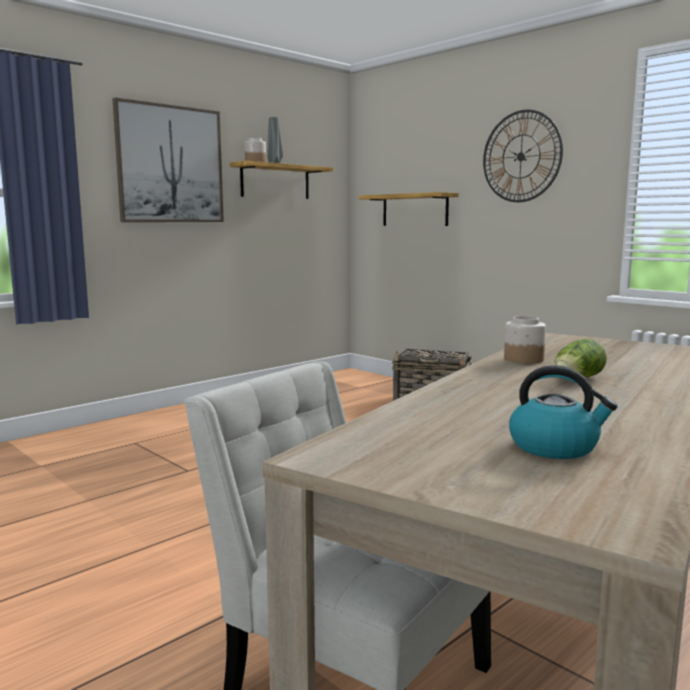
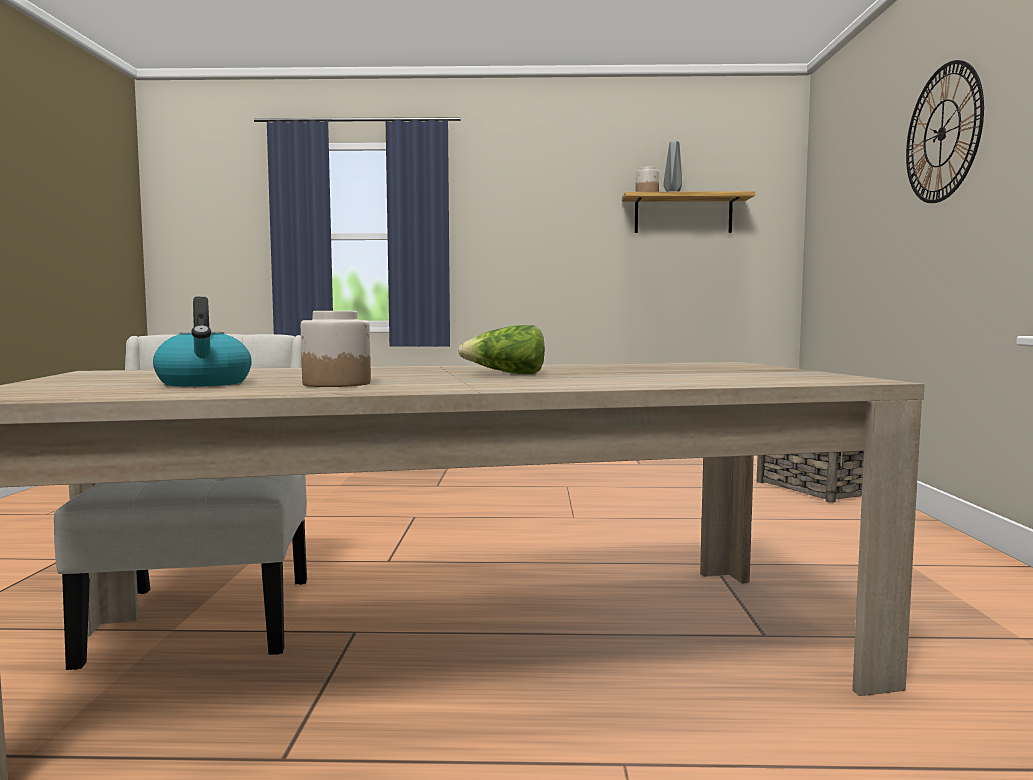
camera: 45 degrees right, 5 degrees down
(170, 164) = (551, 203): picture -> none
(414, 210) = (848, 234): shelf -> none
(523, 359) = (559, 366): jar -> jar (336, 384)

